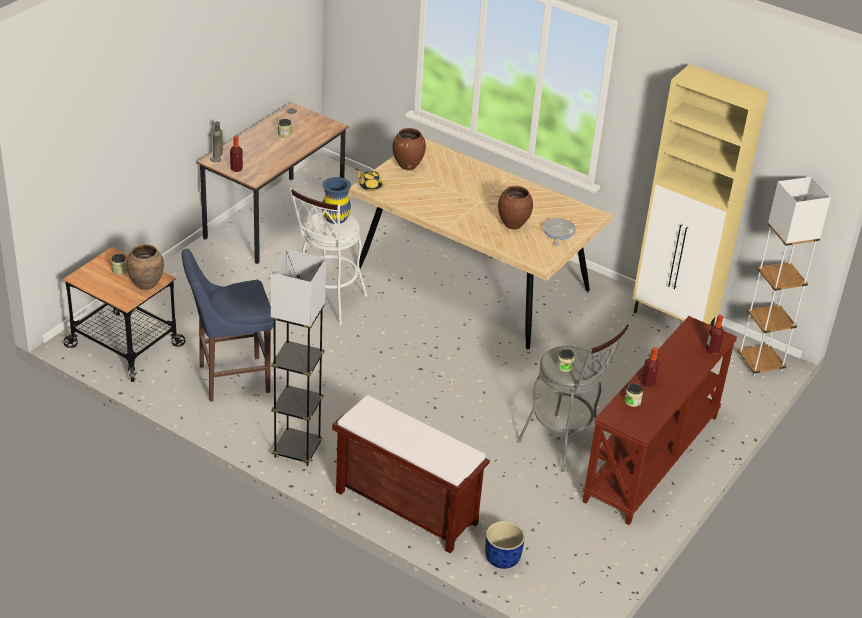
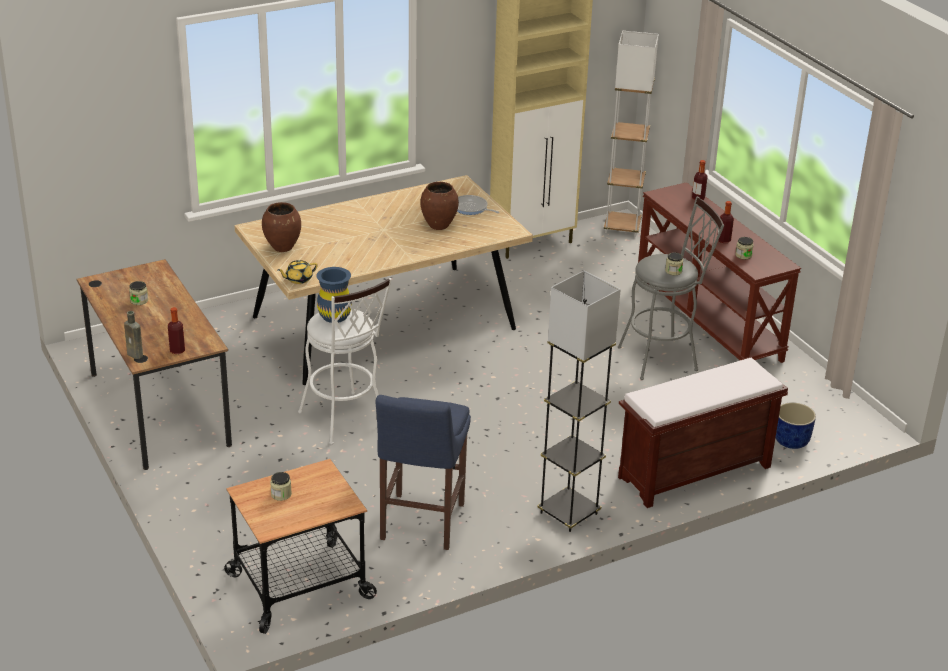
camera: 60 degrees left, 5 degrees down
(146, 284) = (326, 482): brown vase -> none

